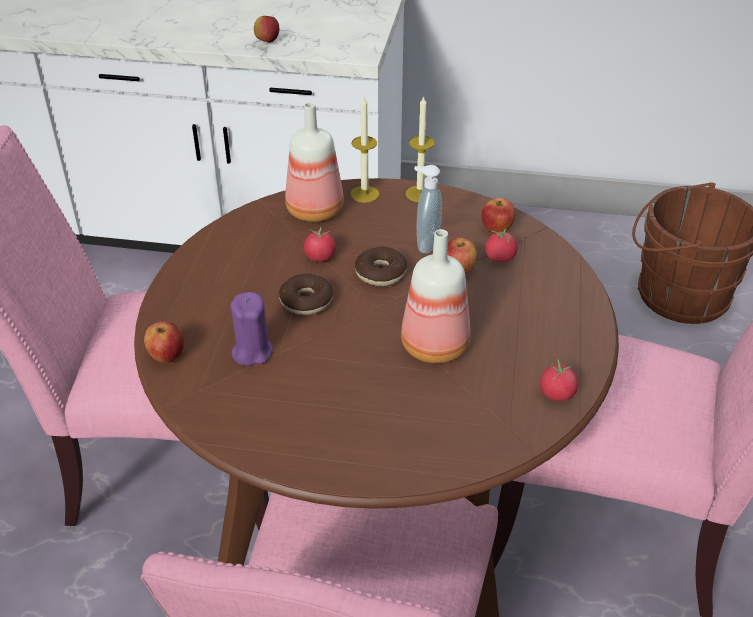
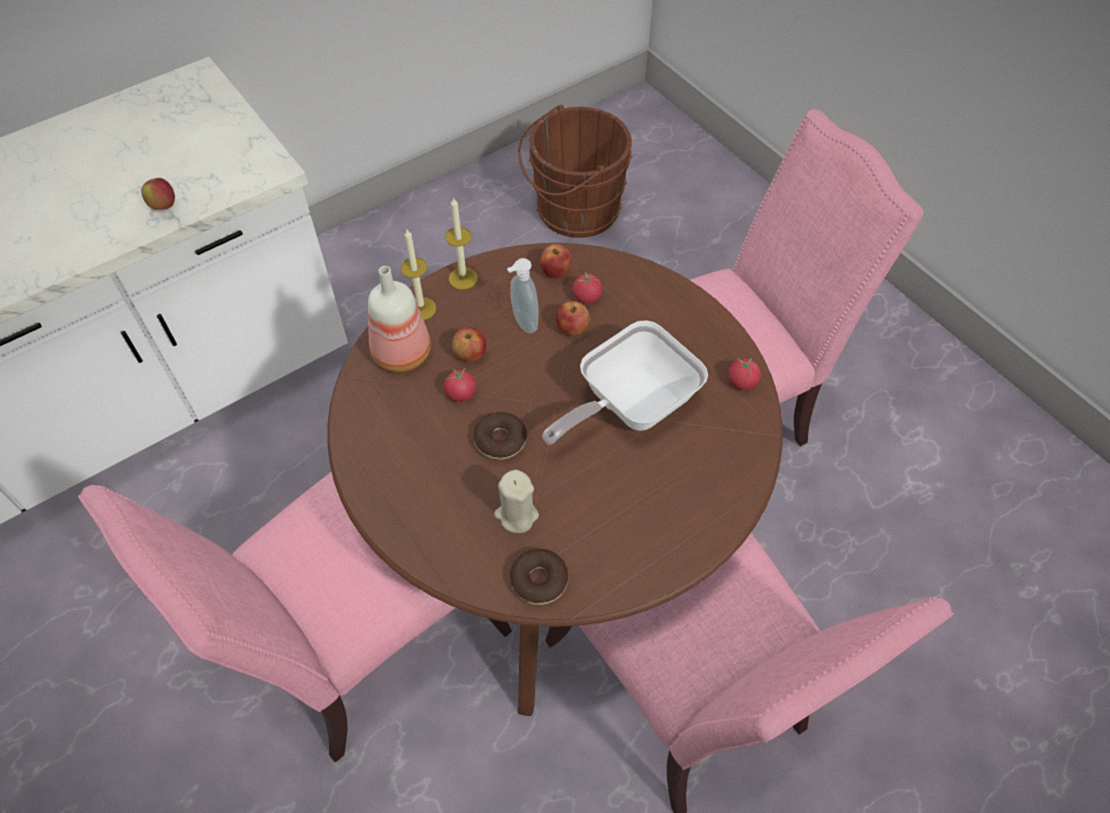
camera: 45 degrees left, 15 degrees up
(167, 356) = (459, 572): apple -> apple (470, 354)
(252, 352) = (516, 515): purple candle -> beige candle
(380, 273) = (522, 373): donut -> donut (539, 580)
(433, 345) = (628, 406): bottle -> frying pan

